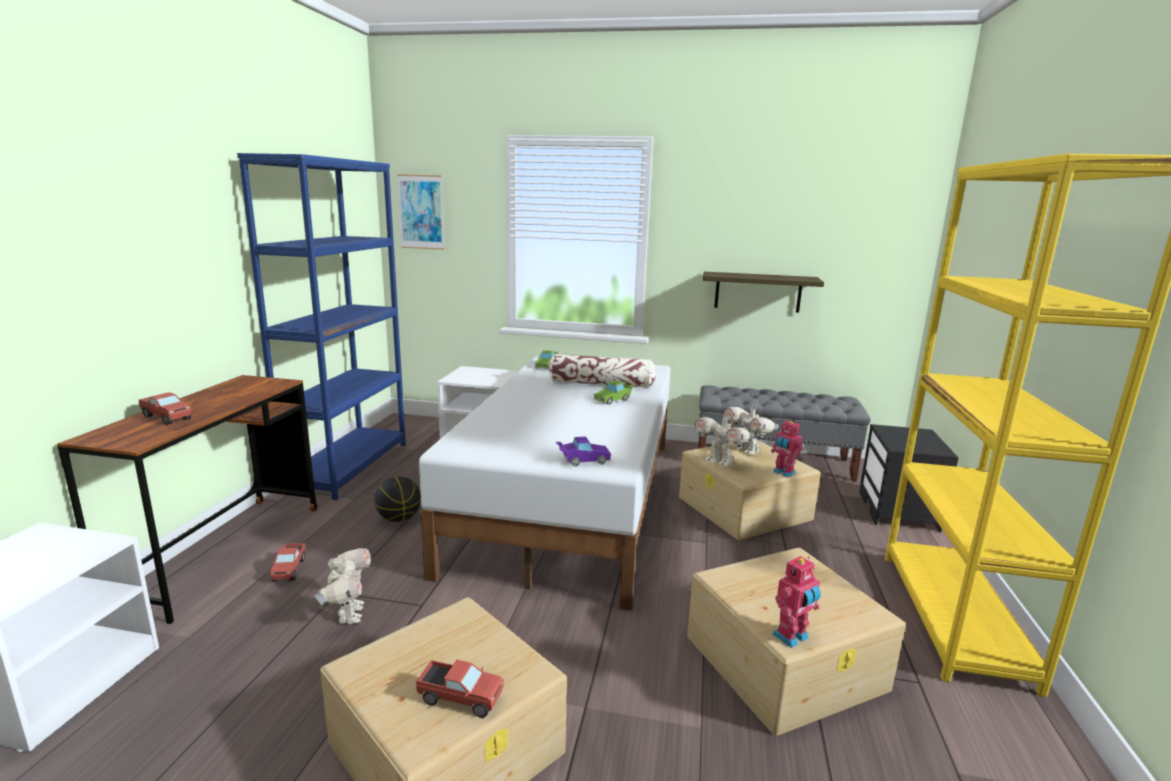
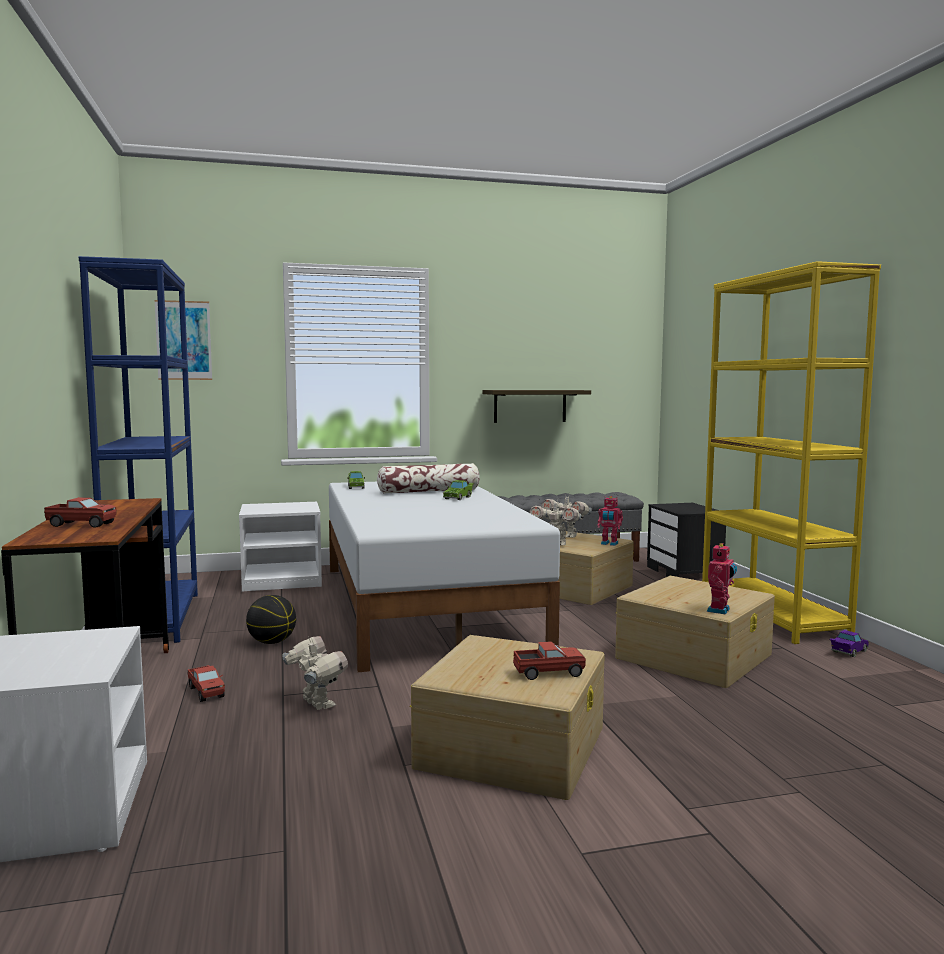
camera: 25 degrees left, 10 degrees down
(583, 461) = (501, 525): purple toy car -> purple toy car (848, 652)

